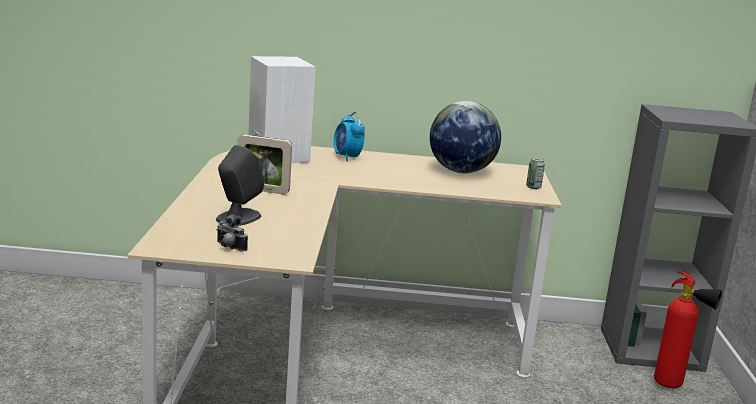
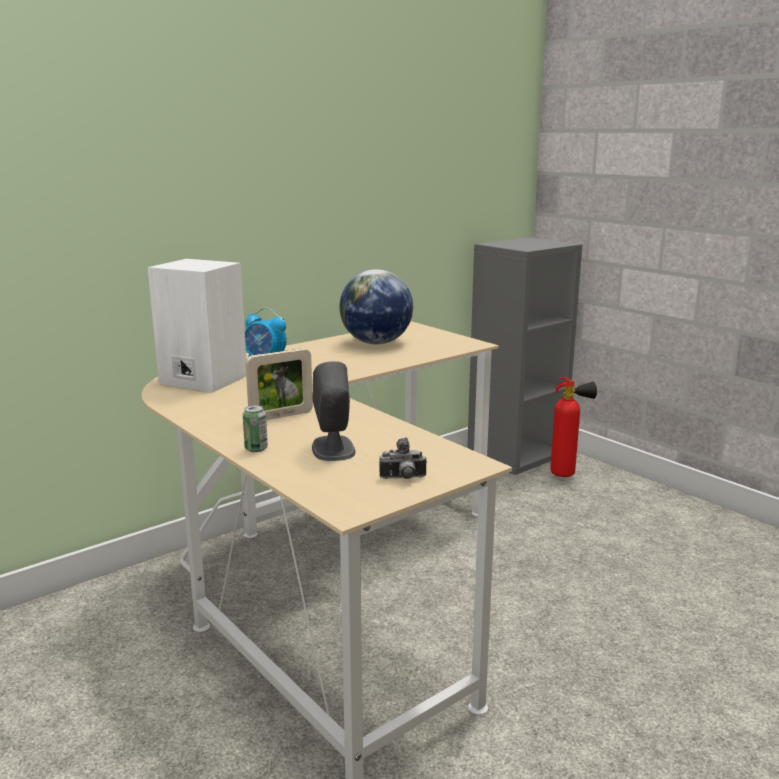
camera: 40 degrees left, 0 degrees up
(533, 187) = (450, 338): can -> can (256, 449)

